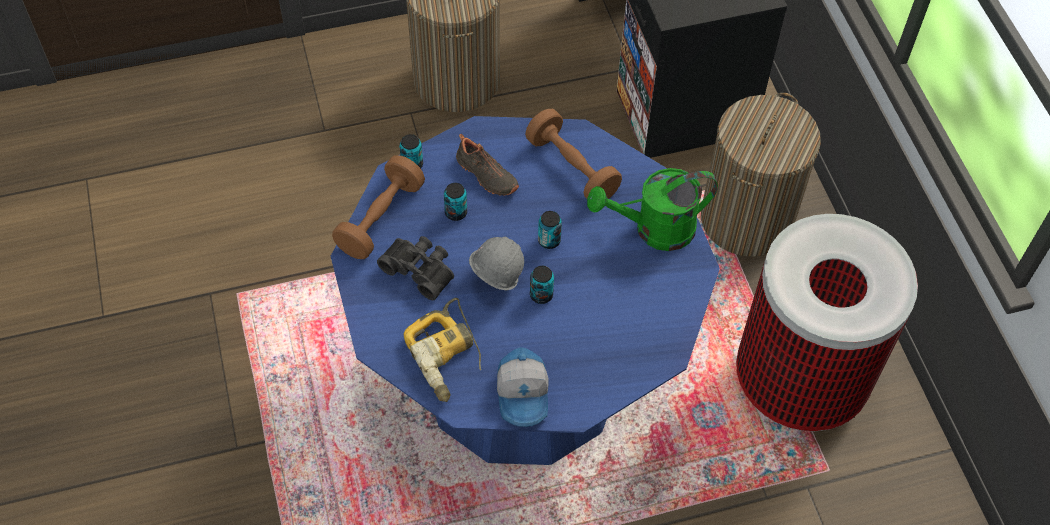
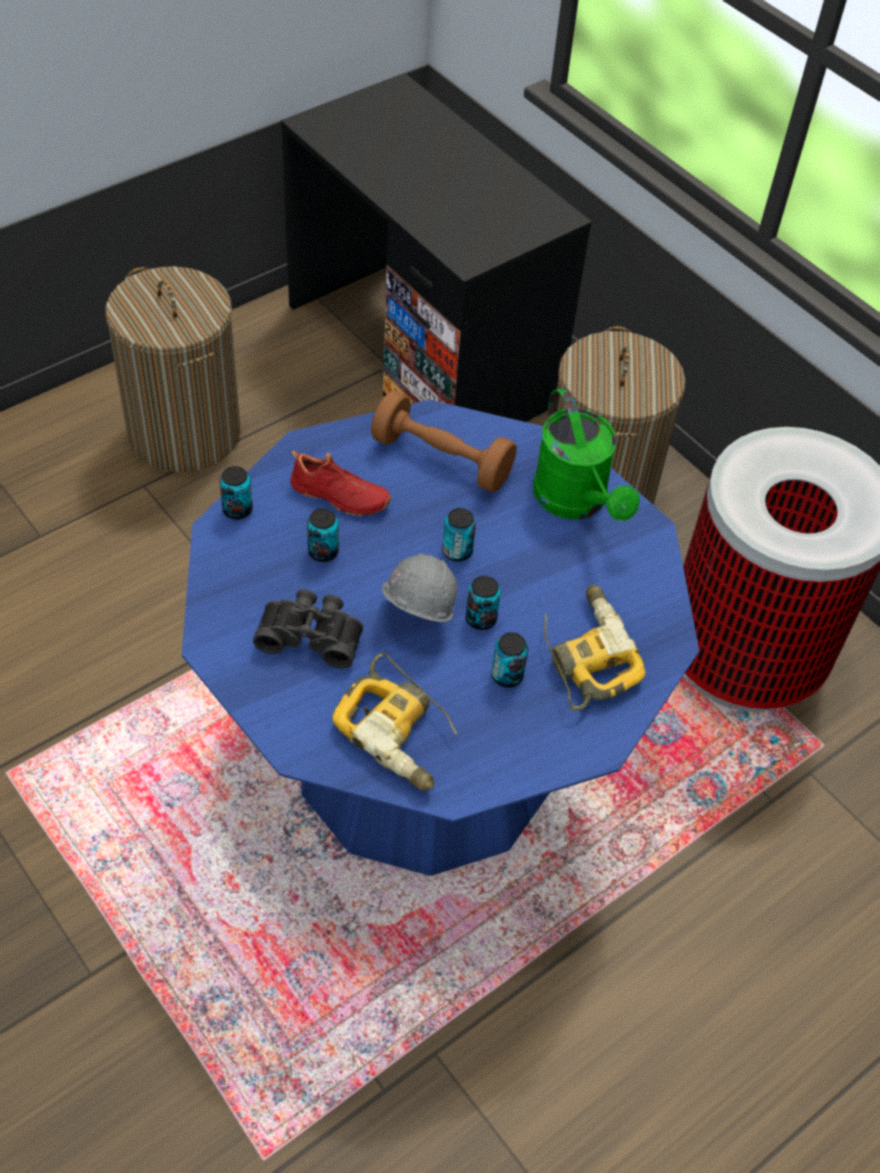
camera: 25 degrees left, 5 degrees down
(380, 218) = (228, 587): brown dumbbell -> none
(485, 176) = (339, 497): black shoe -> red shoe
(524, 394) = (522, 747): cap -> none
(539, 341) = (507, 676): none -> can
(601, 344) = (585, 654): none -> power drill
(654, 230) = (576, 502): green watering can -> green watering can turned 75 degrees counterclockwise

